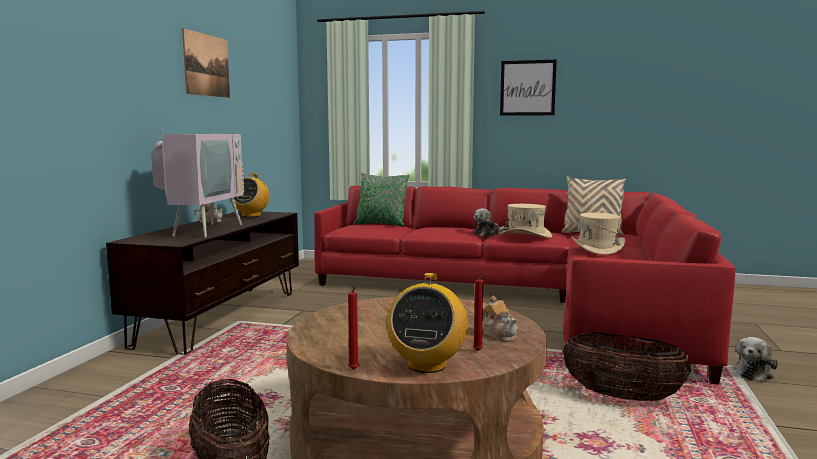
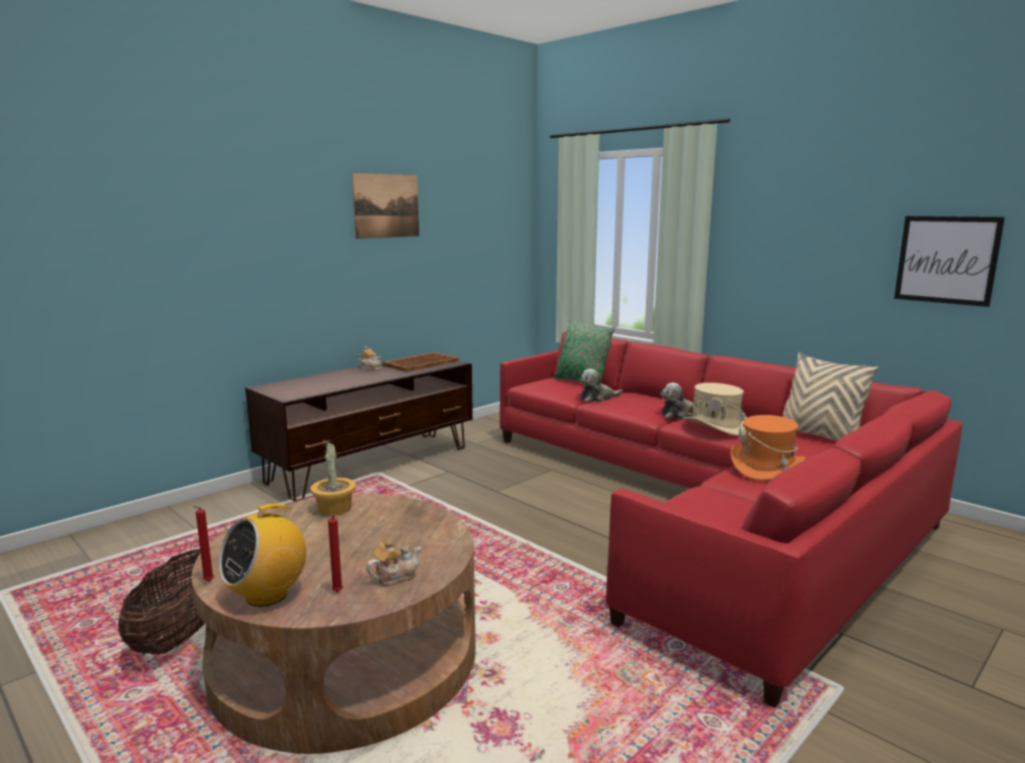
camera: 30 degrees right, 5 degrees up
(202, 230) = (342, 380): television -> none
(251, 215) = (422, 363): radio -> brown tray
(357, 311) = (335, 509): none -> potted plant
(499, 335) = (394, 577): teapot -> teapot turned 120 degrees counterclockwise
(527, 88) = (784, 221): picture -> picture (946, 260)
(597, 249) = (766, 467): beige hat -> orange hat
(622, 397) = (619, 680): basket -> none
(754, 373) = (861, 708): plush toy -> plush toy (598, 398)

